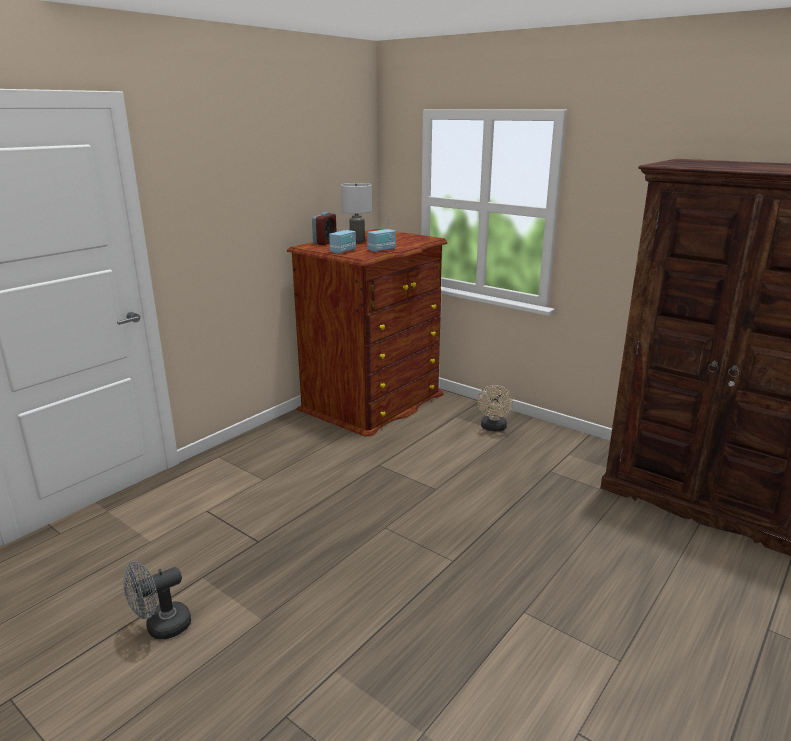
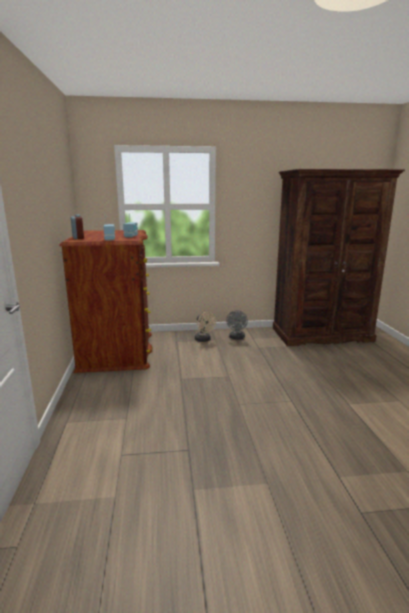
camera: 45 degrees left, 5 degrees down
(161, 627) = (224, 533): grey fan -> grey fan (236, 338)
(358, 242) = (99, 235): white table lamp -> none

